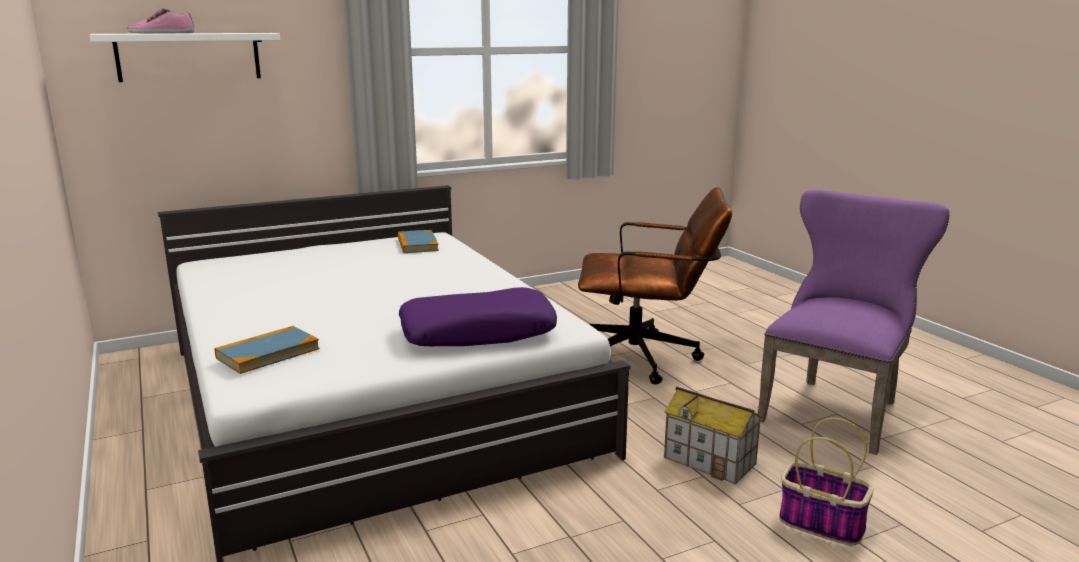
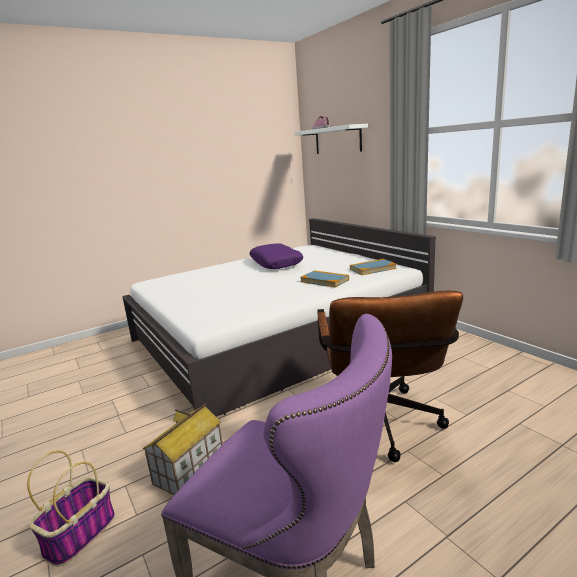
camera: 85 degrees right, 0 degrees up
(268, 353) = (180, 276): book -> book (324, 281)
(478, 333) = (201, 305): purple pillow -> purple pillow (276, 263)

